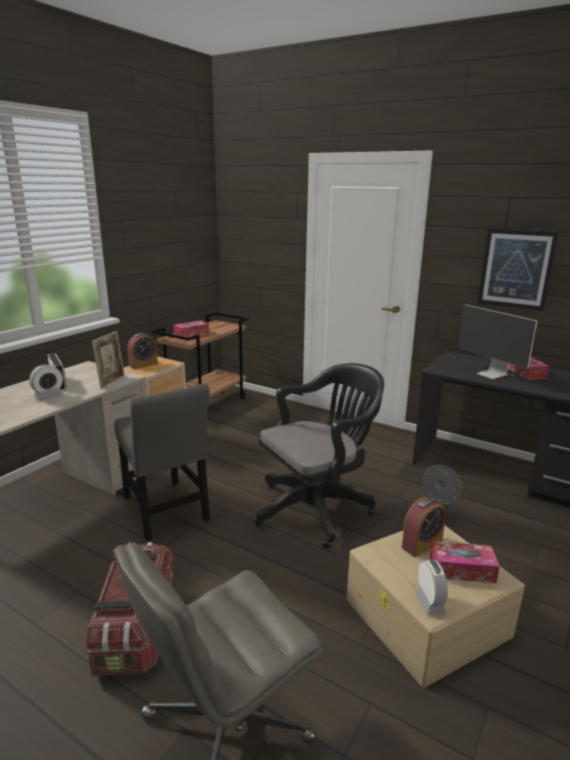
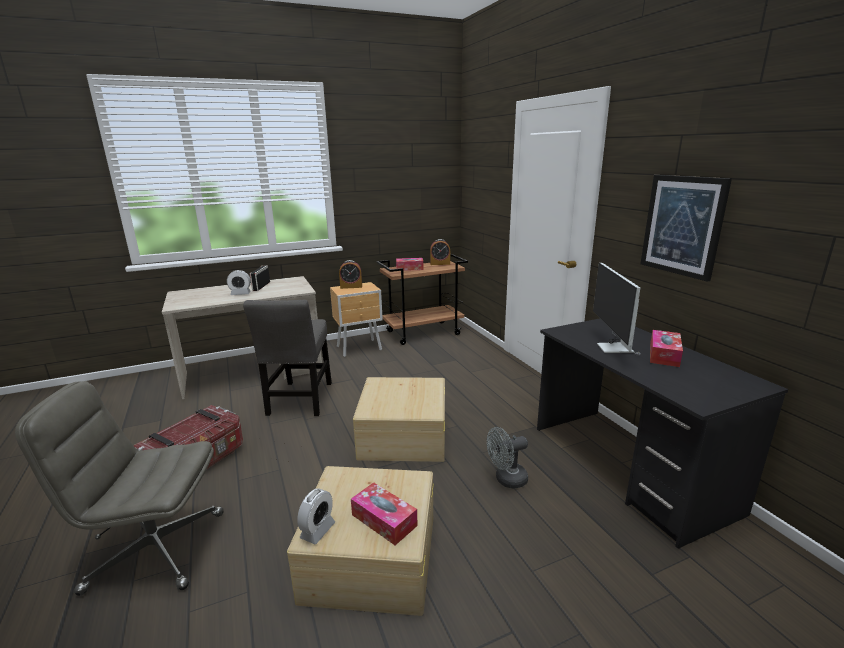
camera: 35 degrees right, 0 degrees up
(111, 382) = (289, 291): picture frame -> none
(318, 508) = (403, 436): black office chair -> beige storage box
(422, 544) = (384, 486): alarm clock -> alarm clock (440, 263)

